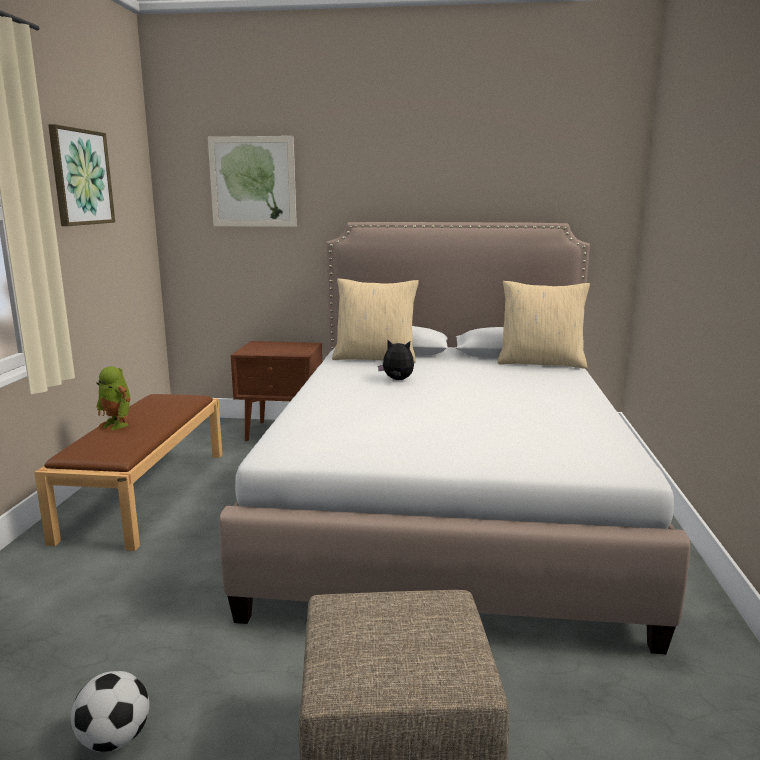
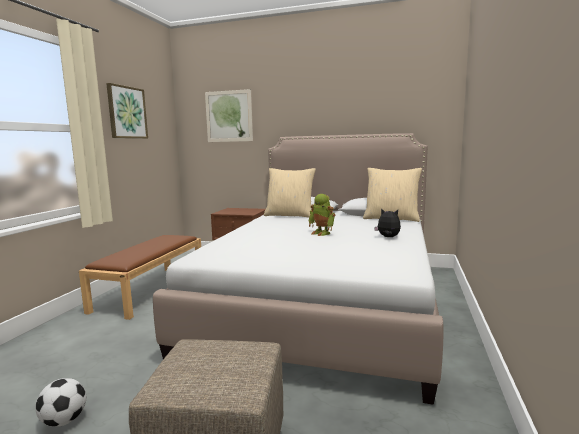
camera: 10 degrees right, 5 degrees down
(117, 424) = (134, 248): toy robot -> toy robot (322, 233)
(397, 380) = (294, 225): plush toy -> plush toy (388, 237)

